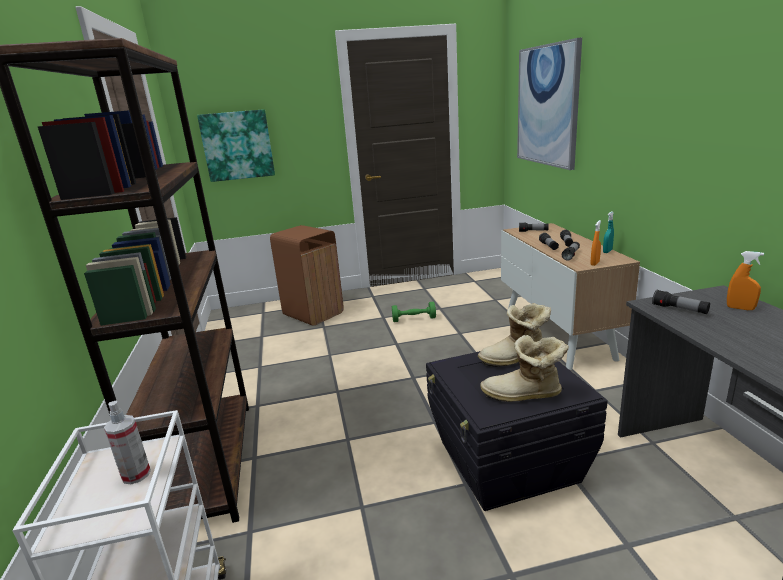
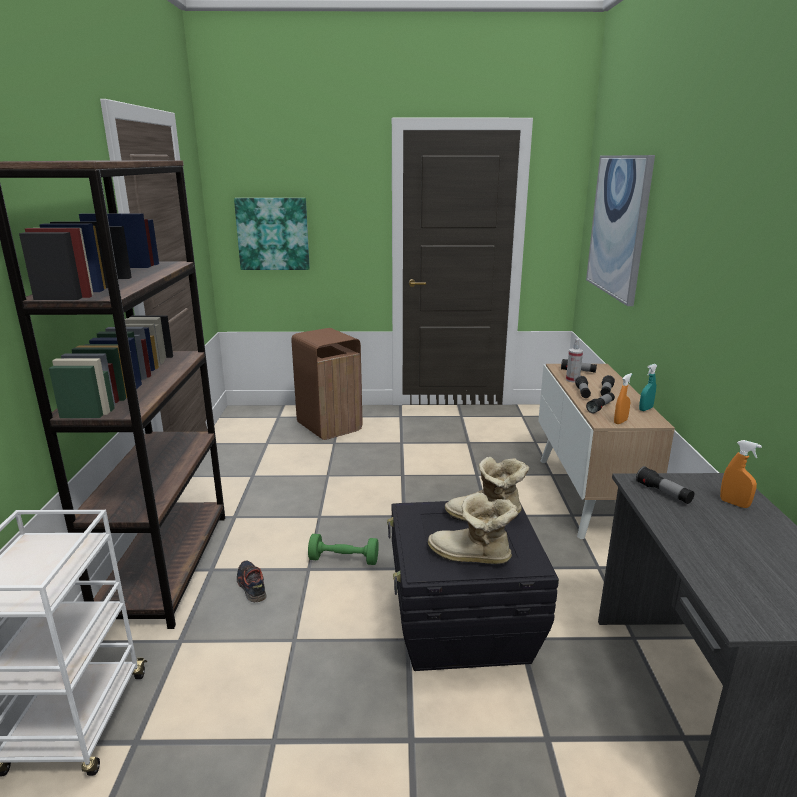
camera: 10 degrees right, 0 degrees up
(136, 474) = (54, 562): spray bottle -> spray bottle (572, 380)
(299, 465) = (251, 586): none -> shoe
(414, 319) = (434, 450): green dumbbell -> green dumbbell (344, 560)

